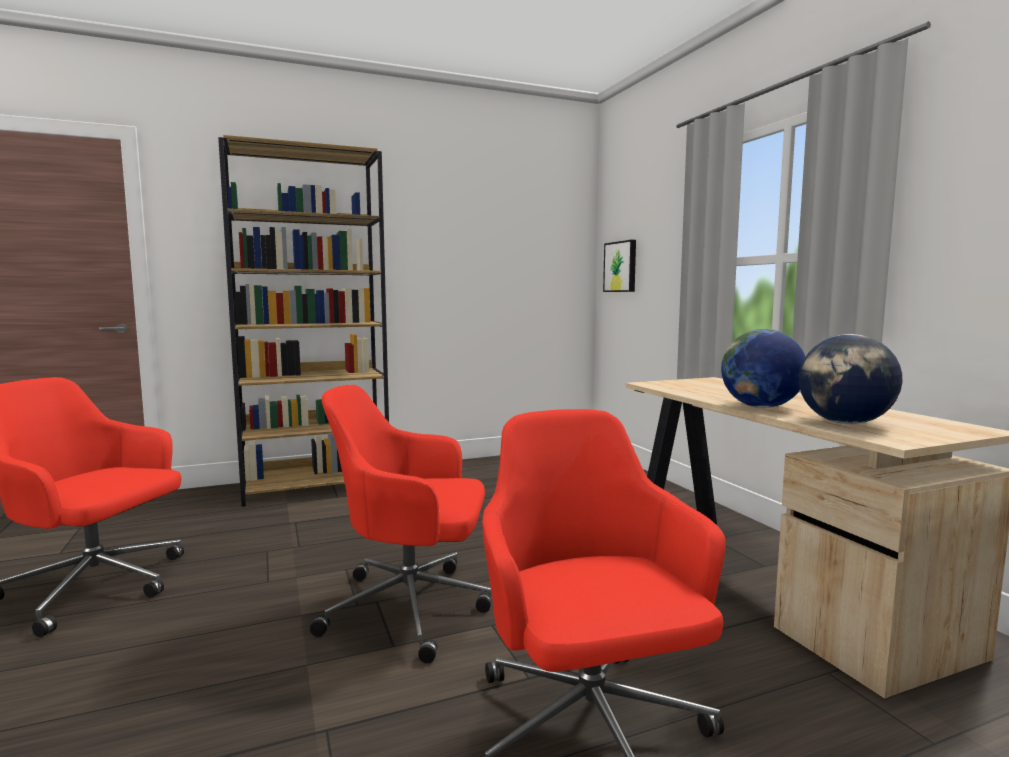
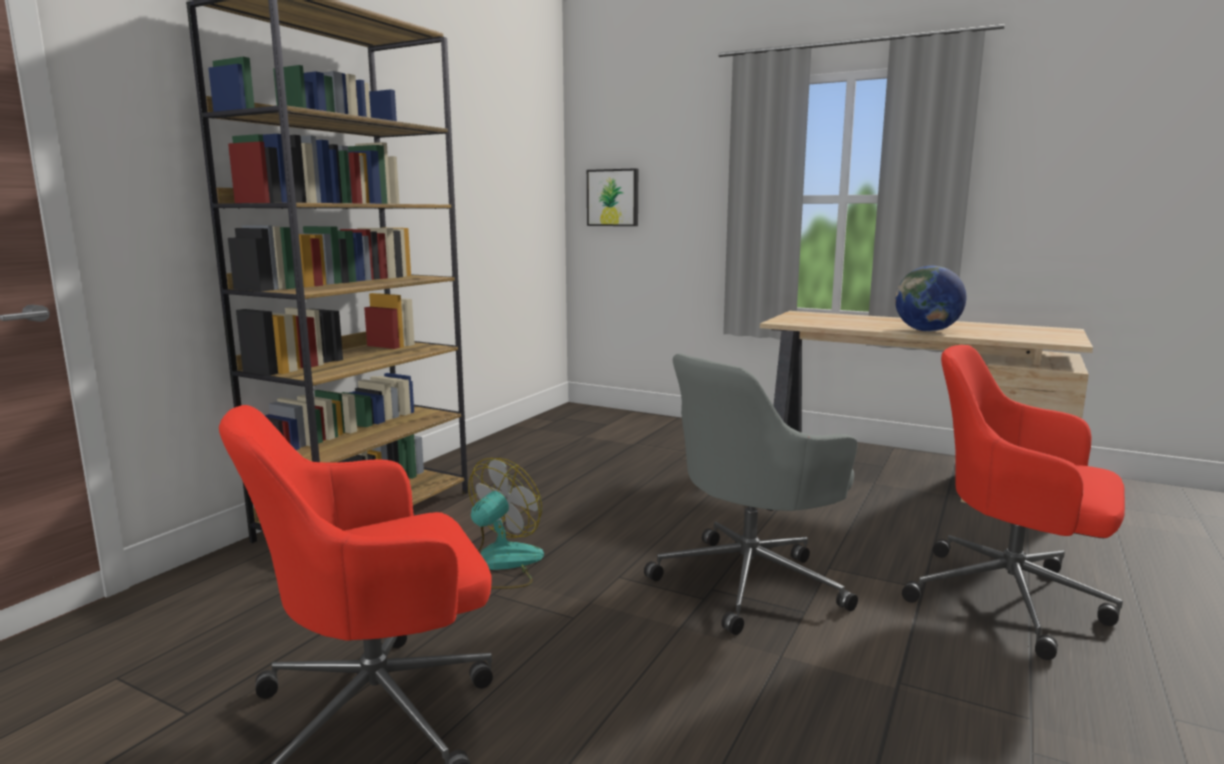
camera: 40 degrees left, 5 degrees up
(308, 536) = (499, 564): none -> fan
(412, 608) = (751, 581): red office chair -> grey office chair
(844, 423) = (1007, 335): globe -> none

